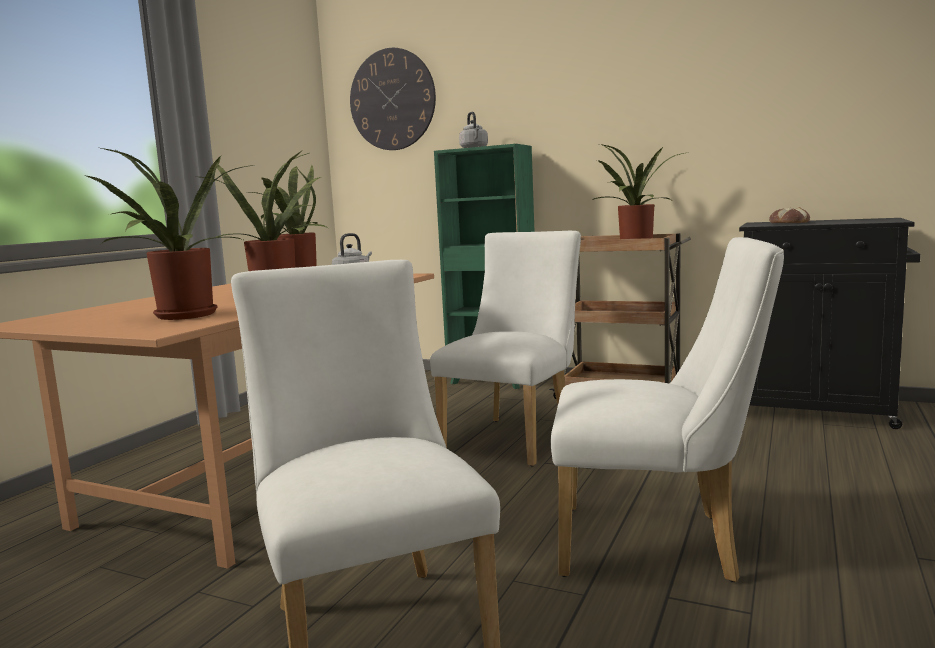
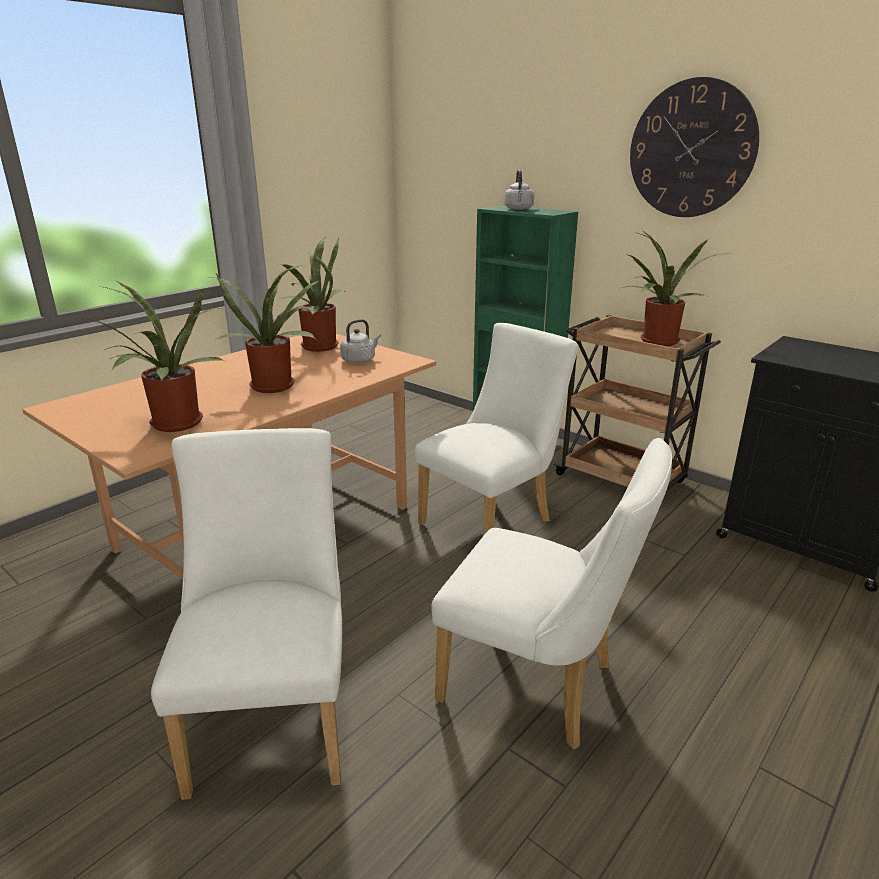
camera: 15 degrees right, 15 degrees up
(392, 100) = (452, 138): wall clock -> wall clock (691, 149)
(788, 223) = (814, 357): bread -> none

